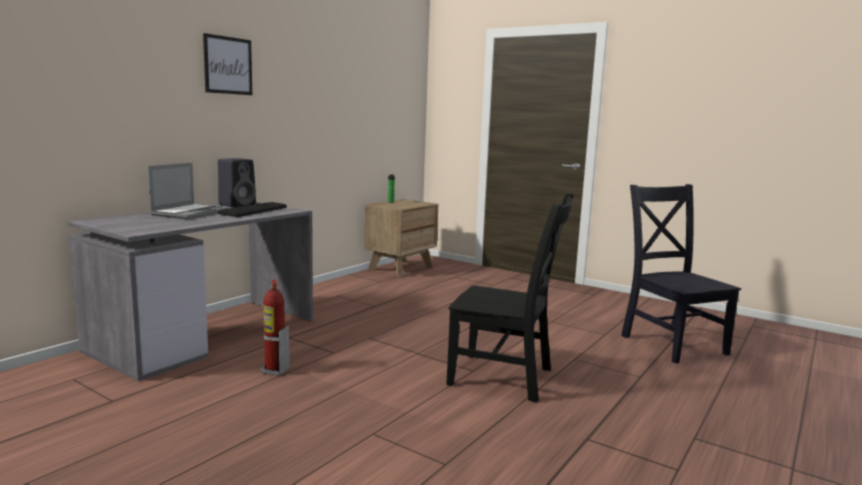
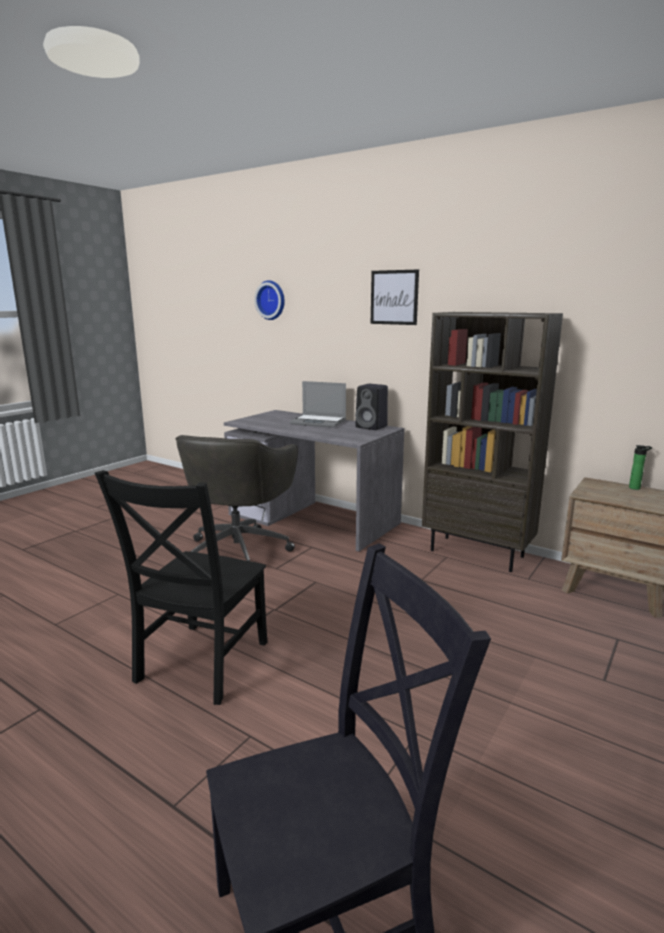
camera: 90 degrees right, 5 degrees up
(43, 49) = (271, 300): none -> wall clock
(253, 210) = (342, 432): keyboard -> none
(274, 370) = (239, 550): fire extinguisher -> grey office chair
(334, 287) = (477, 553): none -> brown bookcase

